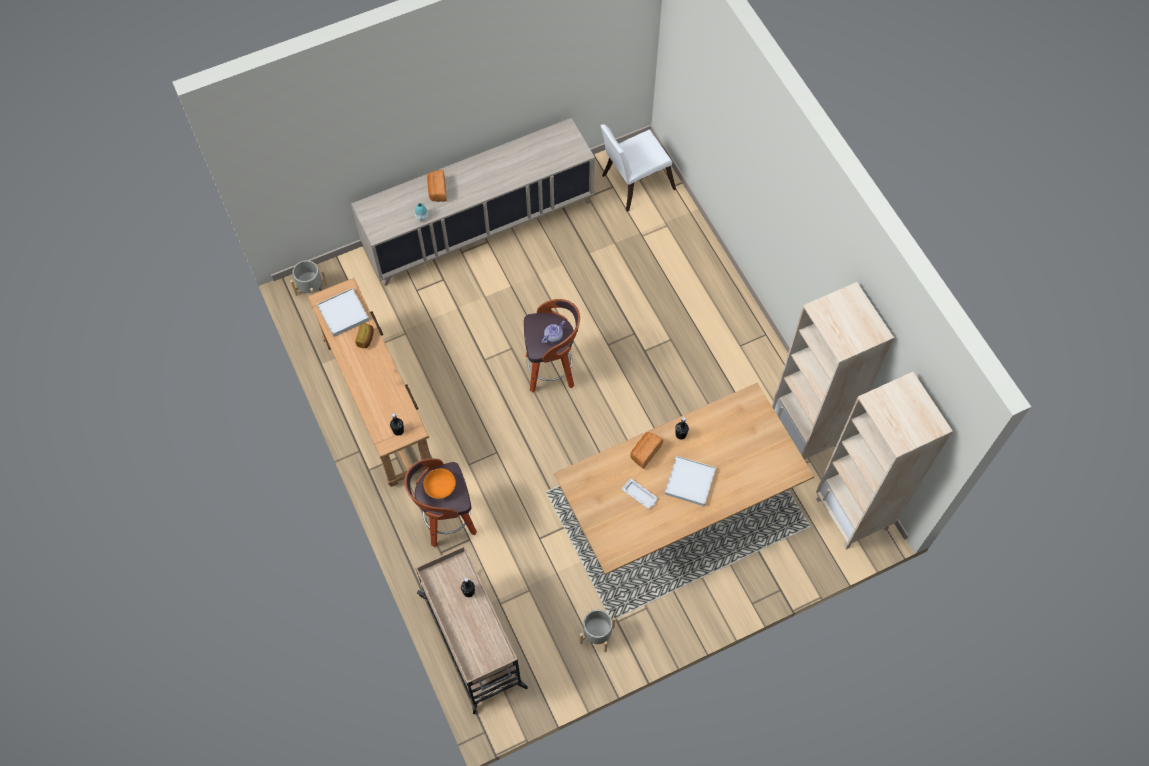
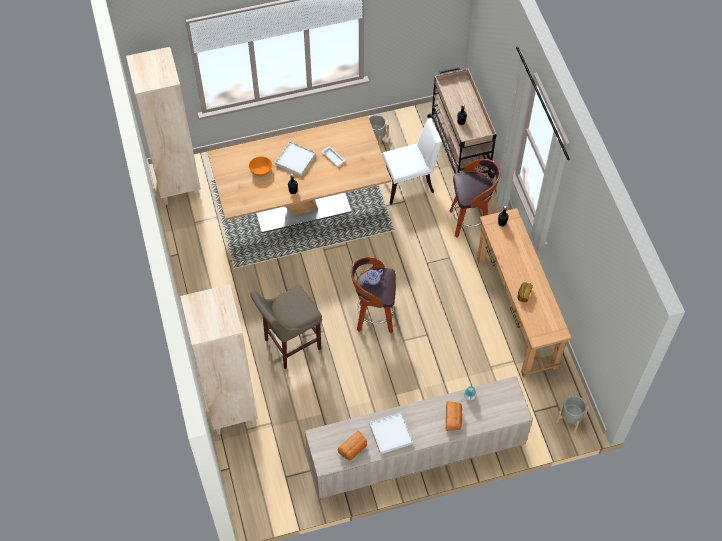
camera: 170 degrees left, 5 degrees down
(343, 313) = (541, 318): white tray -> white tray (390, 434)
(440, 487) = (474, 187): orange bowl -> orange bowl (260, 170)
(633, 183) = (265, 477): white chair -> white chair (409, 182)
(644, 322) = (290, 345): none -> beige stool
(645, 452) = (322, 183): bread -> bread (353, 449)
(806, 433) = (189, 241): beige bookcase -> beige bookcase (231, 408)

